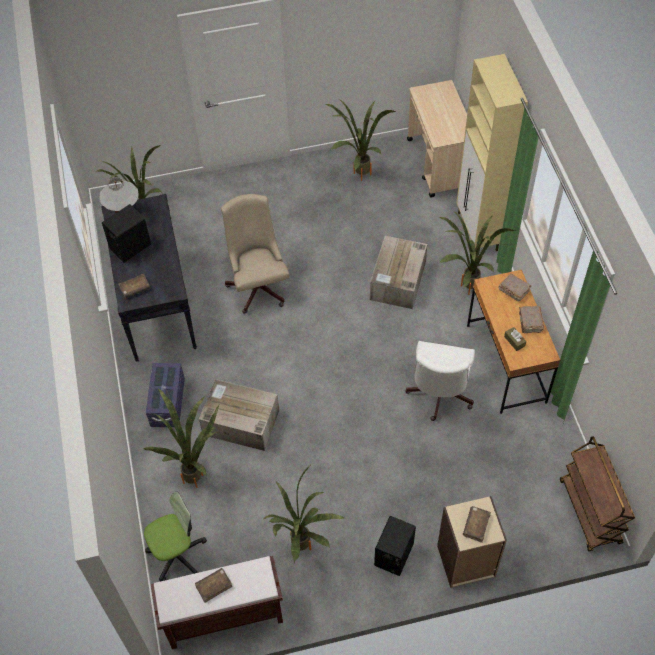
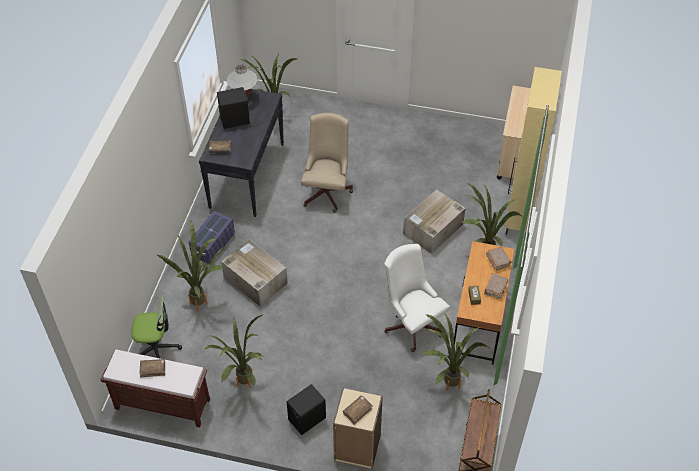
camera: 25 degrees right, 5 degrees down
(357, 175) = (450, 141): potted plant -> potted plant (446, 383)
(439, 396) = (412, 323): white office chair -> white office chair turned 105 degrees clockwise

